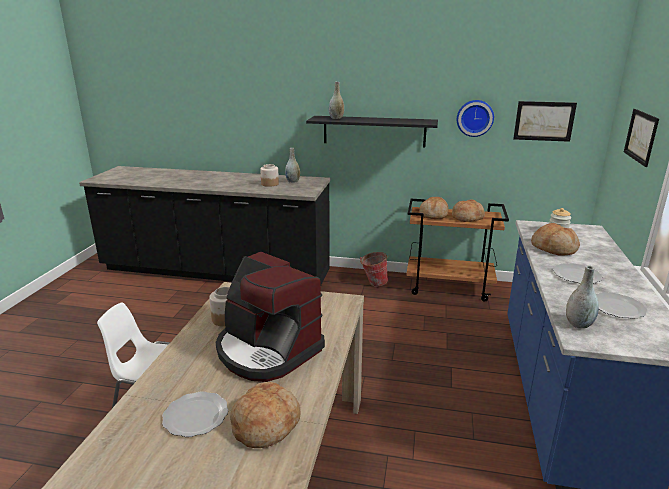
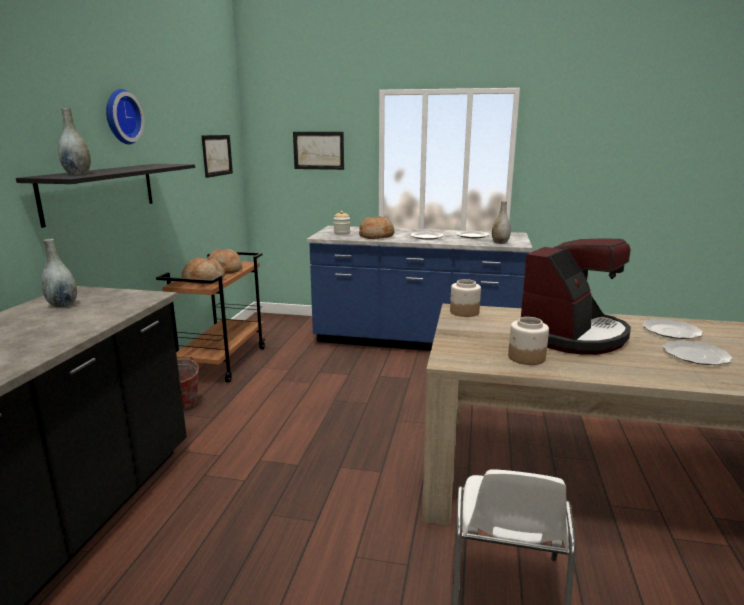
camera: 90 degrees left, 5 degrees down
(265, 424) = (670, 331): bread -> plate
(269, 184) = (54, 320): jar -> jar (464, 312)
(475, 118) = (179, 157): wall clock -> wall clock (121, 117)

